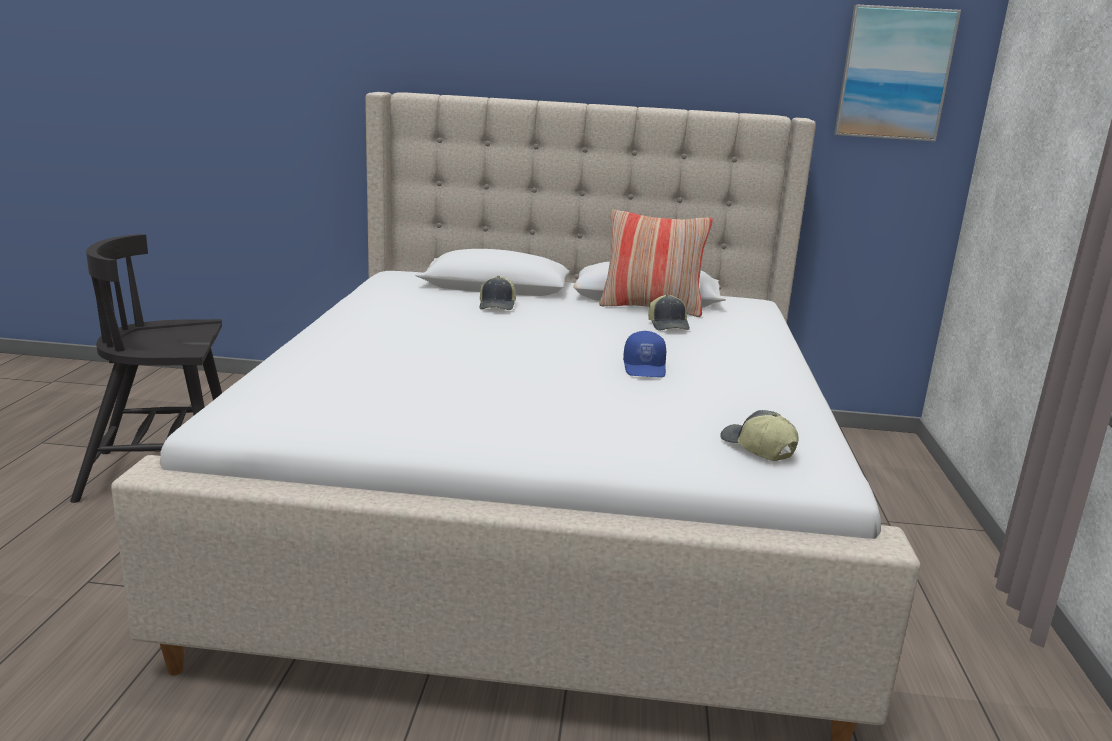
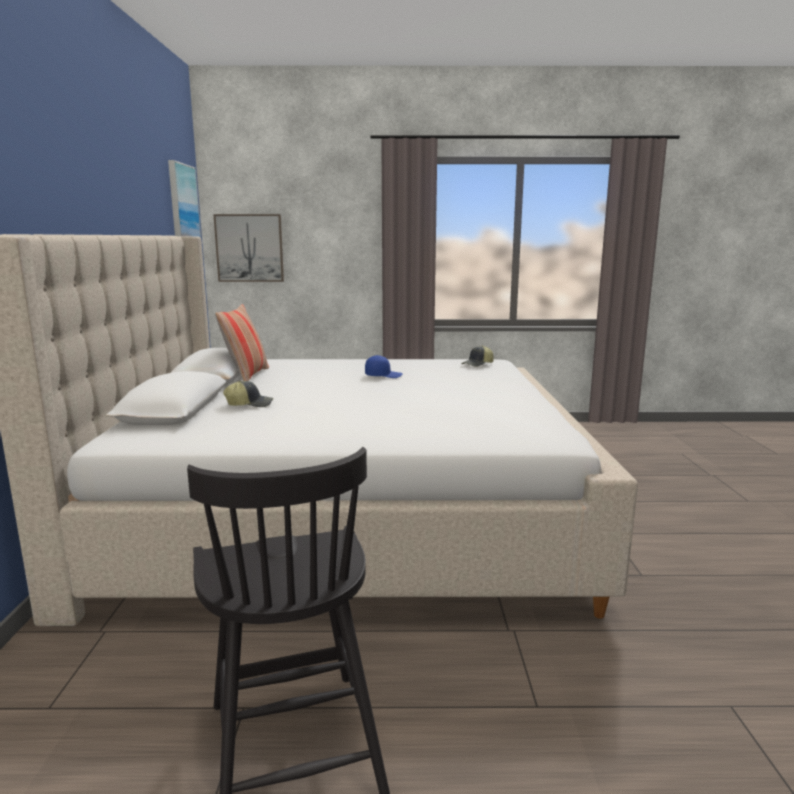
camera: 95 degrees left, 5 degrees down
(668, 325) = (291, 373): cap -> none
(1004, 156) = (249, 248): none -> picture

